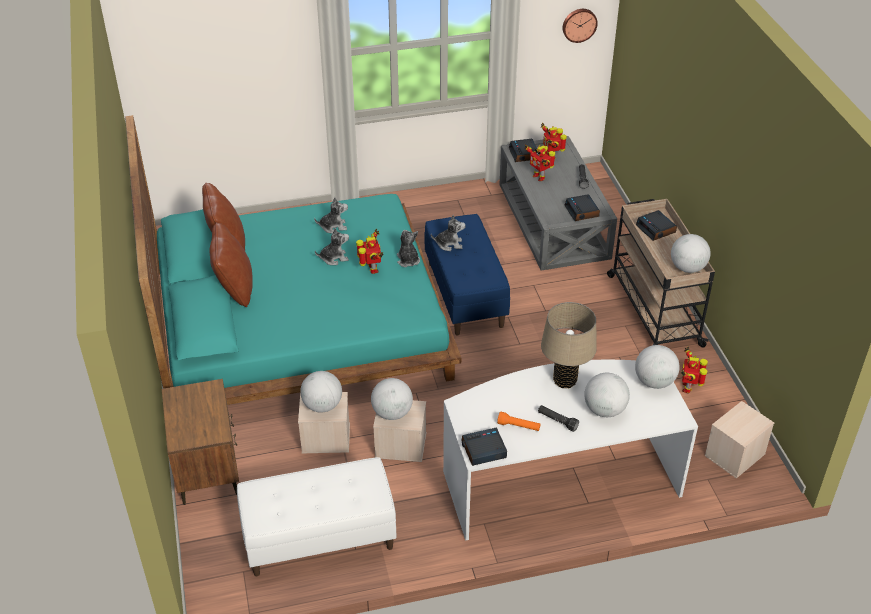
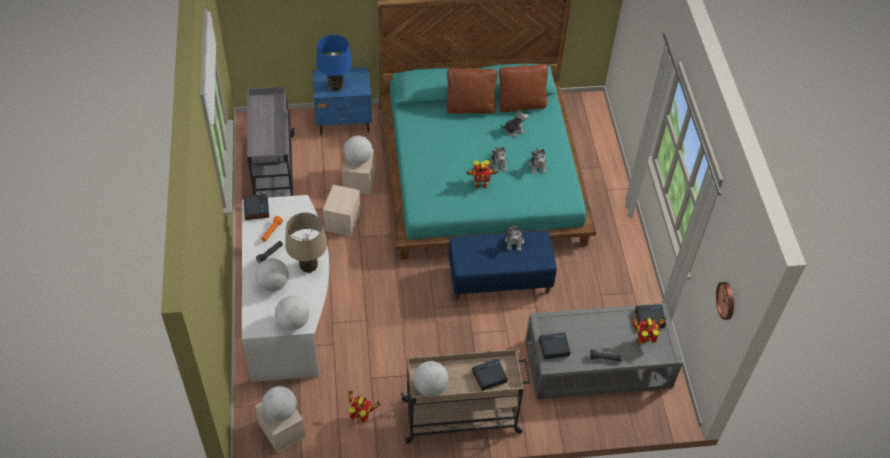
camera: 95 degrees right, 10 degrees up
(204, 419) = (335, 86): none -> blue table lamp
(208, 470) = (344, 121): brown nightstand -> blue nightstand
(319, 539) = (274, 172): white bench -> grey cart
(392, 413) = (342, 195): globe -> globe (280, 412)
(408, 260) = (489, 208): plush toy -> plush toy (514, 130)
(539, 176) = (611, 324): toy robot -> none

